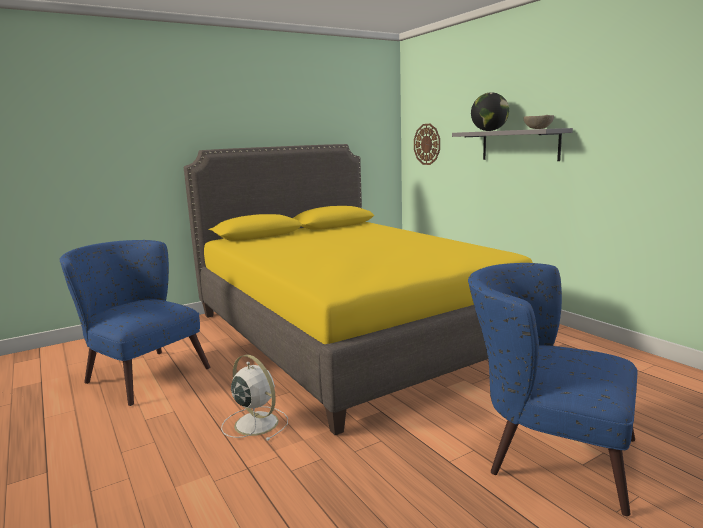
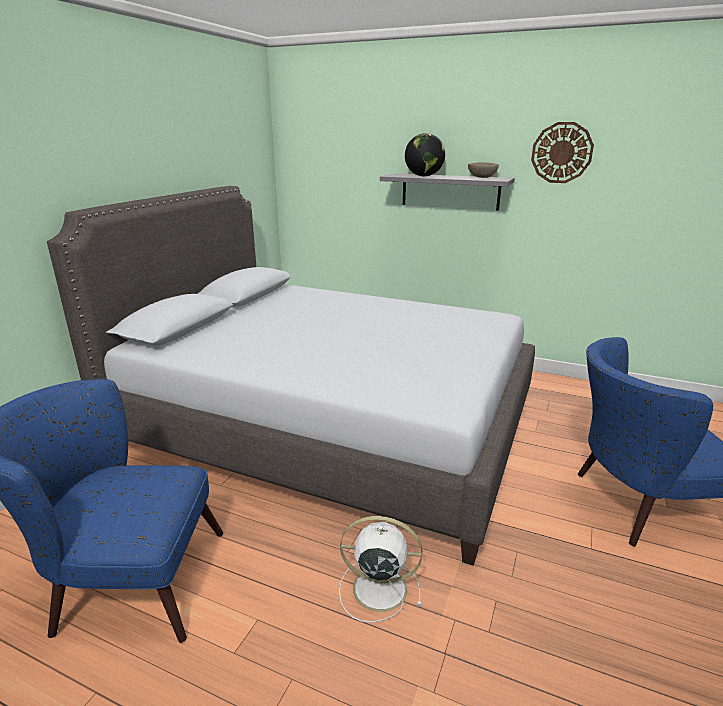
camera: 35 degrees left, 10 degrees up
(349, 334) = (328, 427): yellow bed -> grey bed
(427, 144) = (319, 183): wall clock -> wall clock (561, 153)

